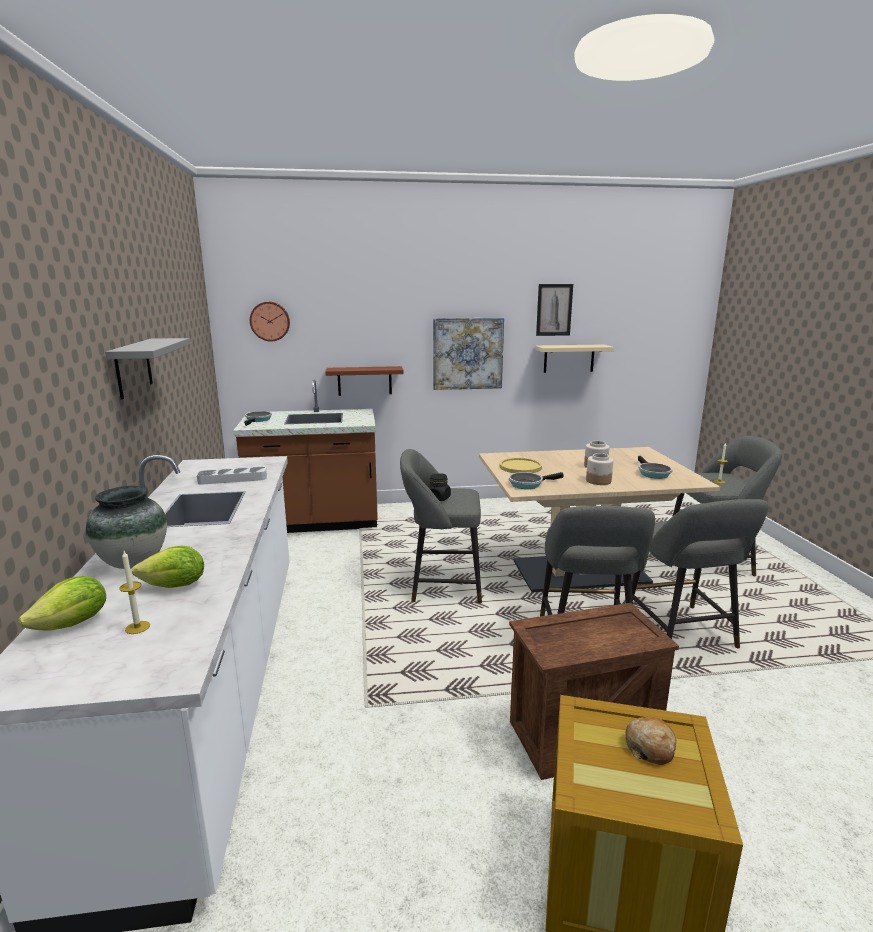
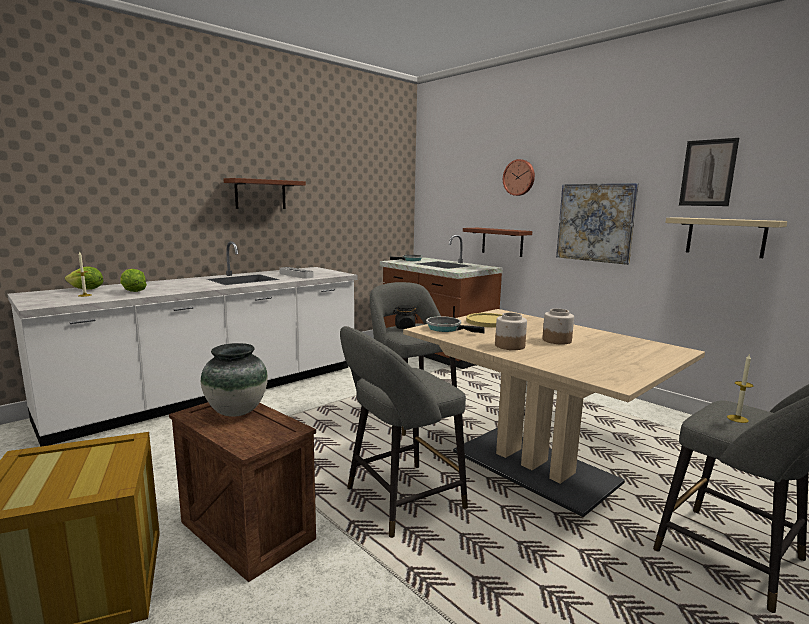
camera: 55 degrees right, 5 degrees down
(133, 368) = (260, 194): grey shelf -> brown shelf
(133, 562) = (158, 284): vase -> vase (237, 411)
(270, 321) = (445, 187): wall clock -> wall clock (519, 177)
(650, 747) = (84, 476): bread -> none
(652, 473) = (594, 361): frying pan -> none
(683, 634) = (491, 562): grey stool -> none

